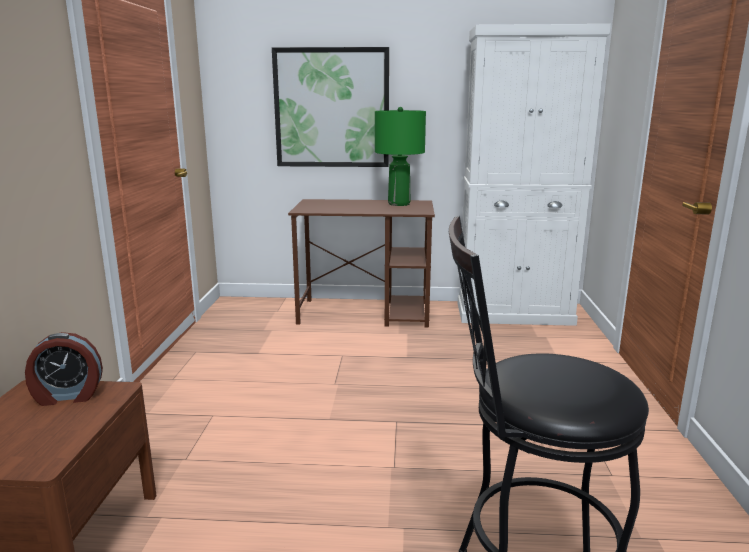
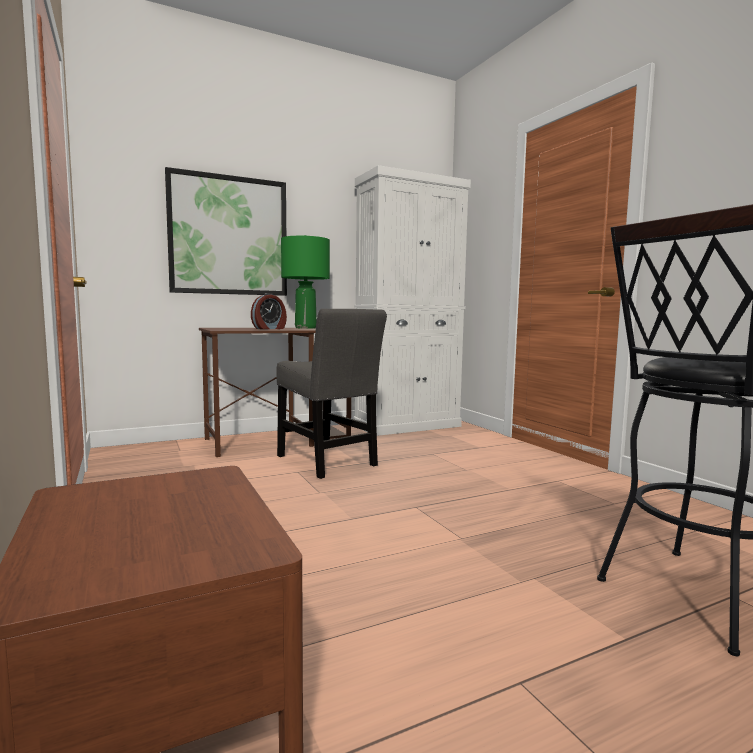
camera: 30 degrees left, 10 degrees down
(68, 396) = (152, 490): alarm clock -> alarm clock (269, 328)
(379, 350) = (328, 462): none -> grey chair

